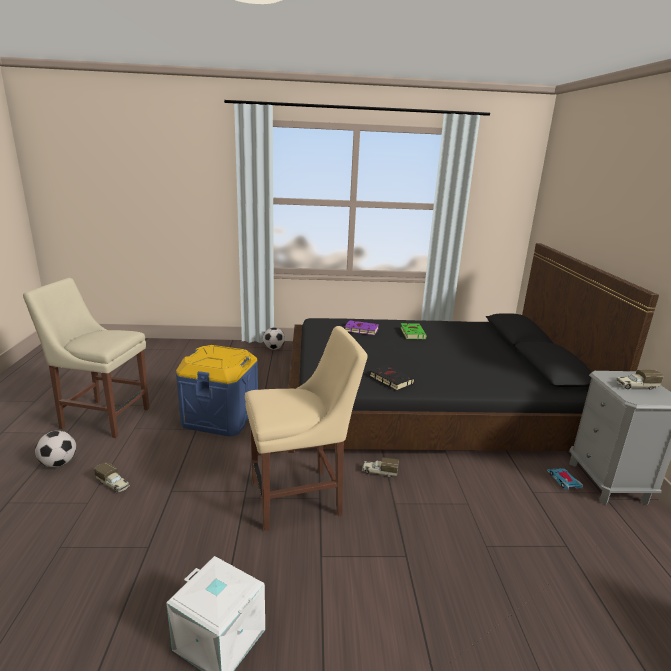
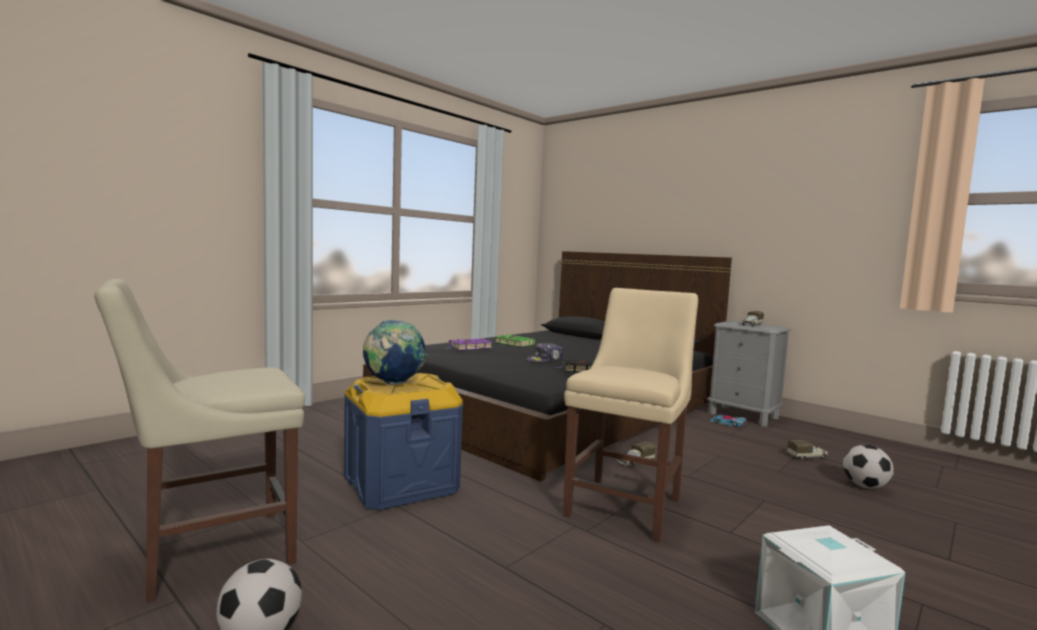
camera: 45 degrees left, 15 degrees down
(113, 484) = (418, 604): toy truck -> toy truck (807, 457)
(209, 355) = (393, 384): none -> globe
(274, 348) = (321, 411): football -> football (865, 486)
(386, 360) = (545, 360): none -> cap

